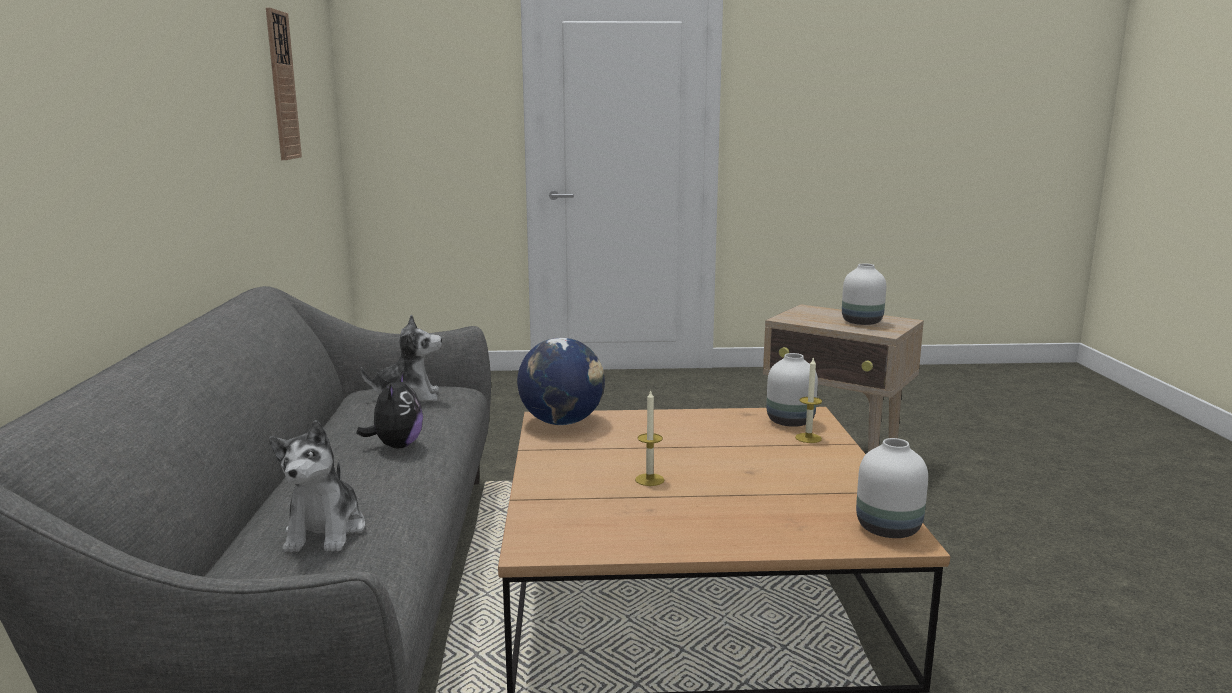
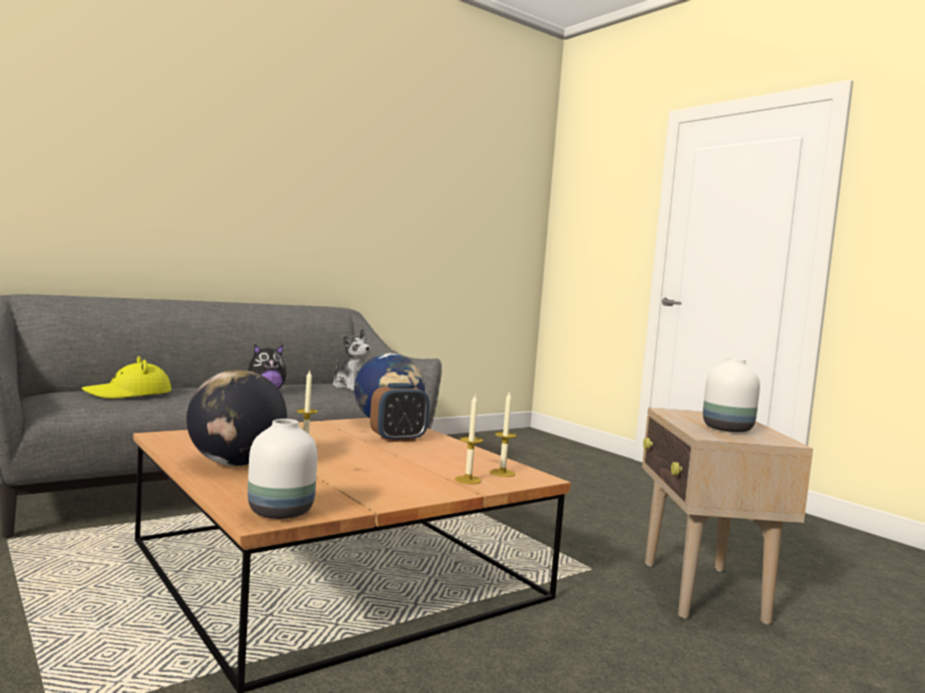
camera: 55 degrees right, 10 degrees down
(282, 86) = (445, 197): wall clock -> none
(325, 532) = (129, 394): plush toy -> yellow hat
(640, 432) = (398, 439): none -> alarm clock
(702, 524) = (235, 464): none -> globe
(791, 421) = (502, 473): white vase -> candle

